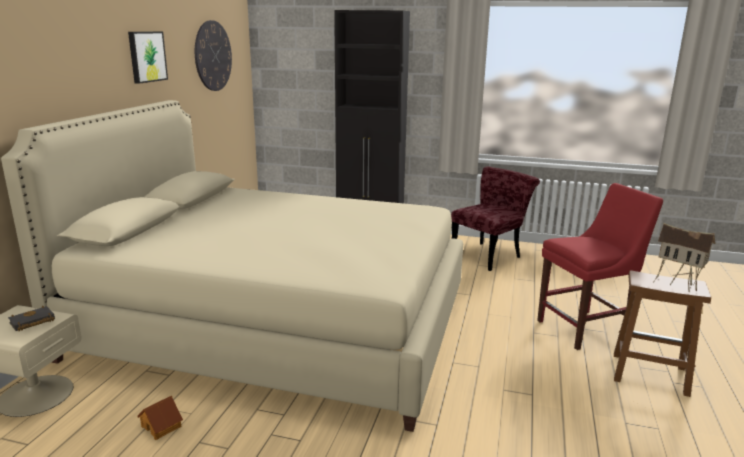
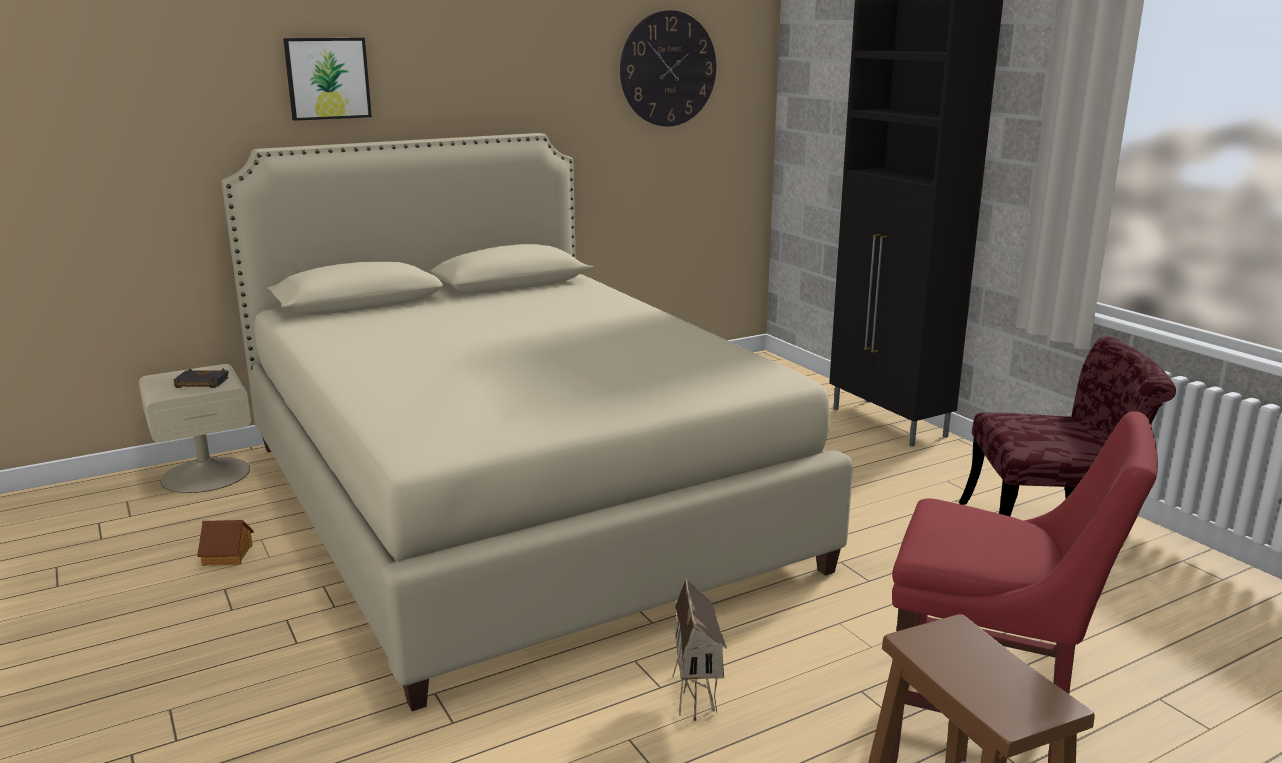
camera: 45 degrees right, 0 degrees up
(146, 56) = (507, 65): picture -> picture (327, 78)
(677, 284) = (997, 683): toy house -> toy house (697, 698)

